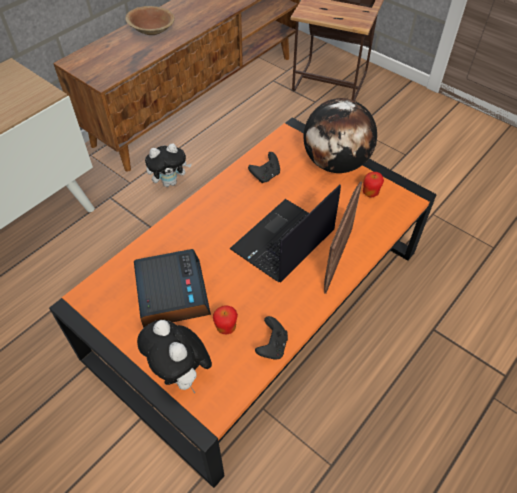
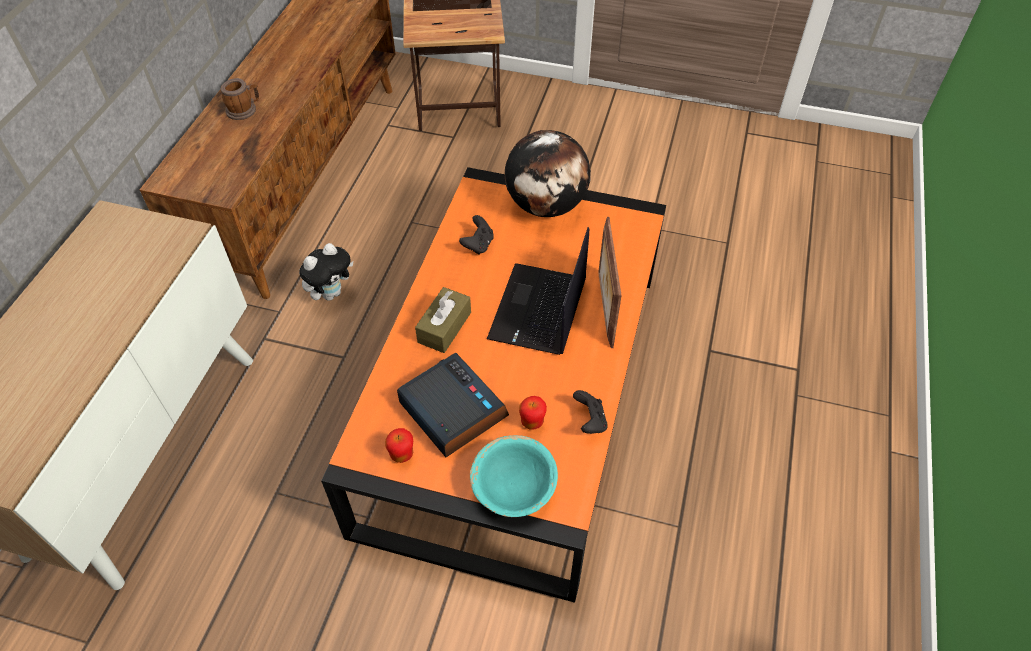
camera: 25 degrees left, 0 degrees up
(152, 31) = (244, 110): brown bowl -> mug
(181, 374) = (514, 486): plush toy -> turquoise bowl
(204, 228) = (444, 327): none -> brown tissue box
(370, 193) = (600, 226): apple -> apple (402, 454)

